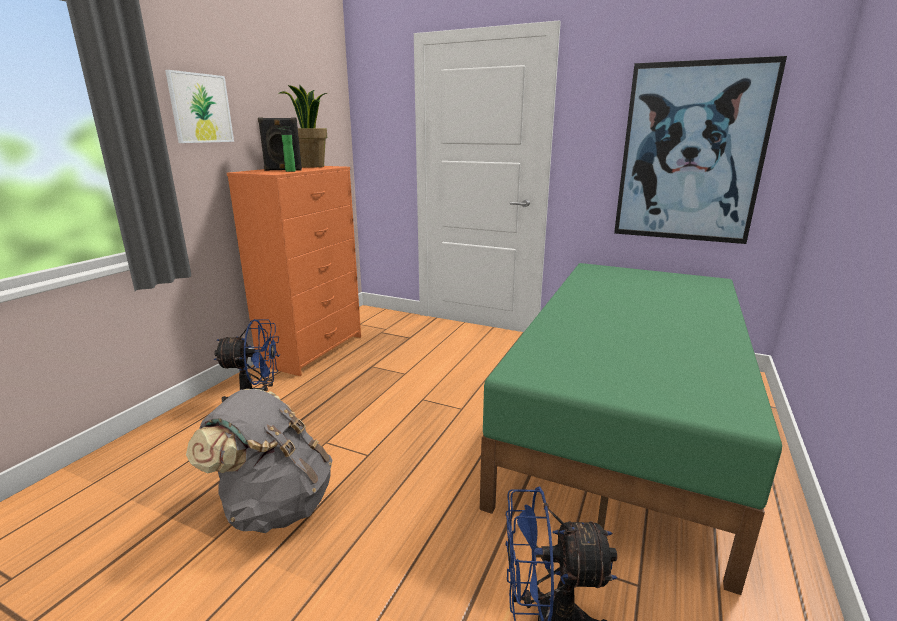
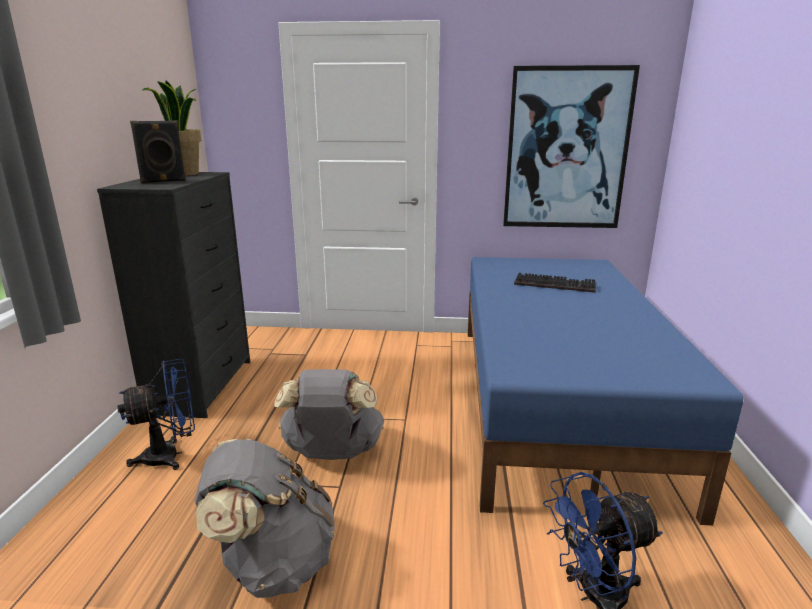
camera: 20 degrees left, 0 degrees up
(200, 108) = (63, 112): picture -> none
(289, 171) = (175, 183): bottle -> none
(313, 350) = (202, 385): orange dresser -> black dresser
(379, 425) = (332, 453): none -> grey backpack
(626, 421) = (555, 401): green bed -> blue bed
(645, 297) = (556, 284): none -> keyboard

